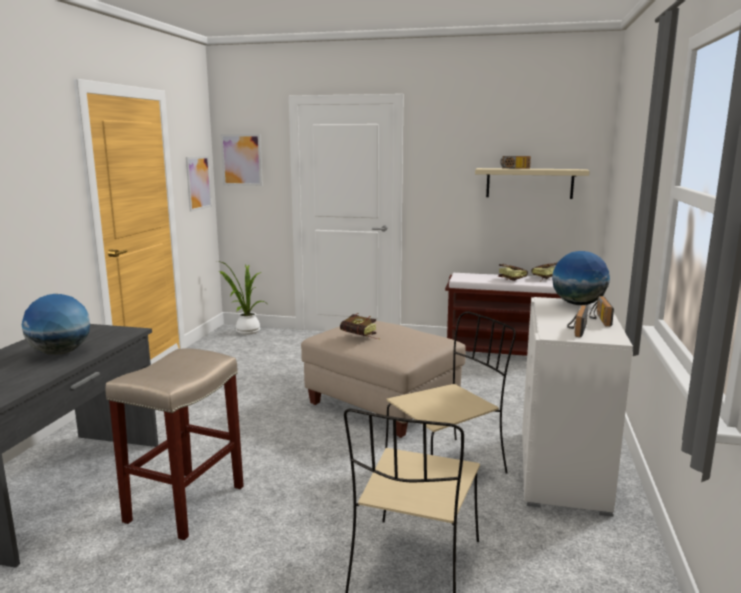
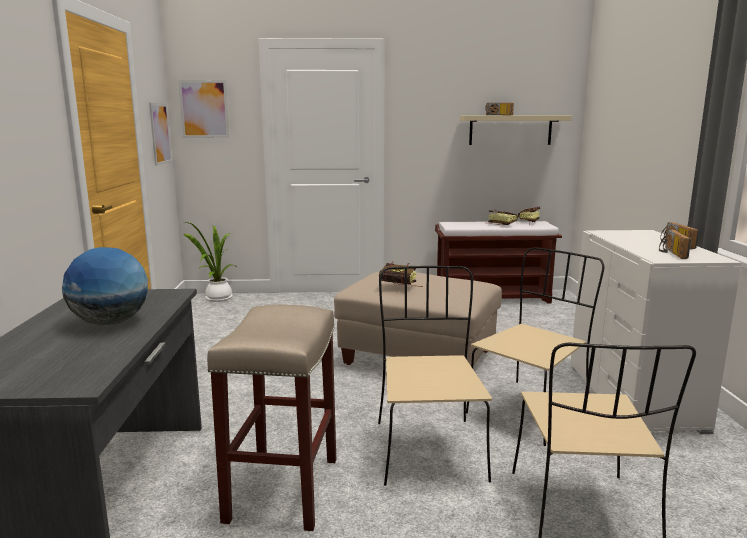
camera: 15 degrees left, 0 degrees up
(326, 489) = (428, 448): none -> beige chair
(578, 304) = (635, 233): globe -> none

